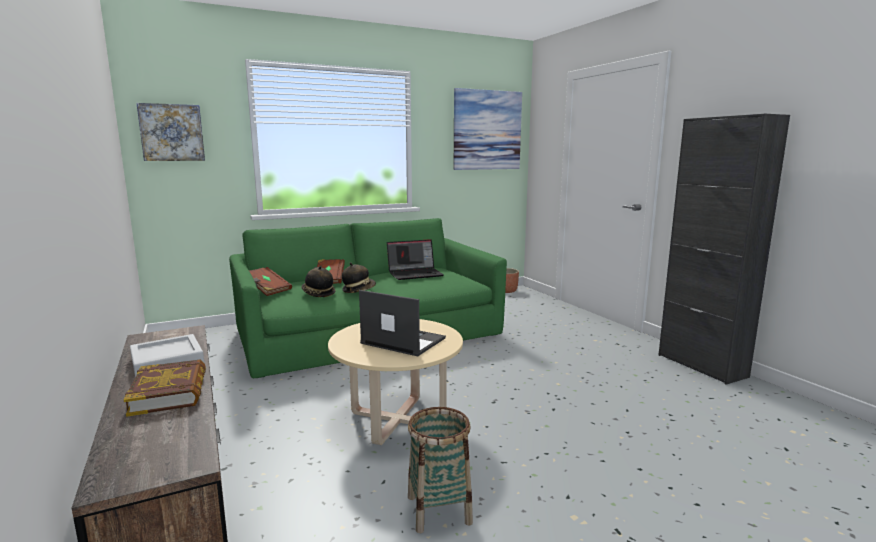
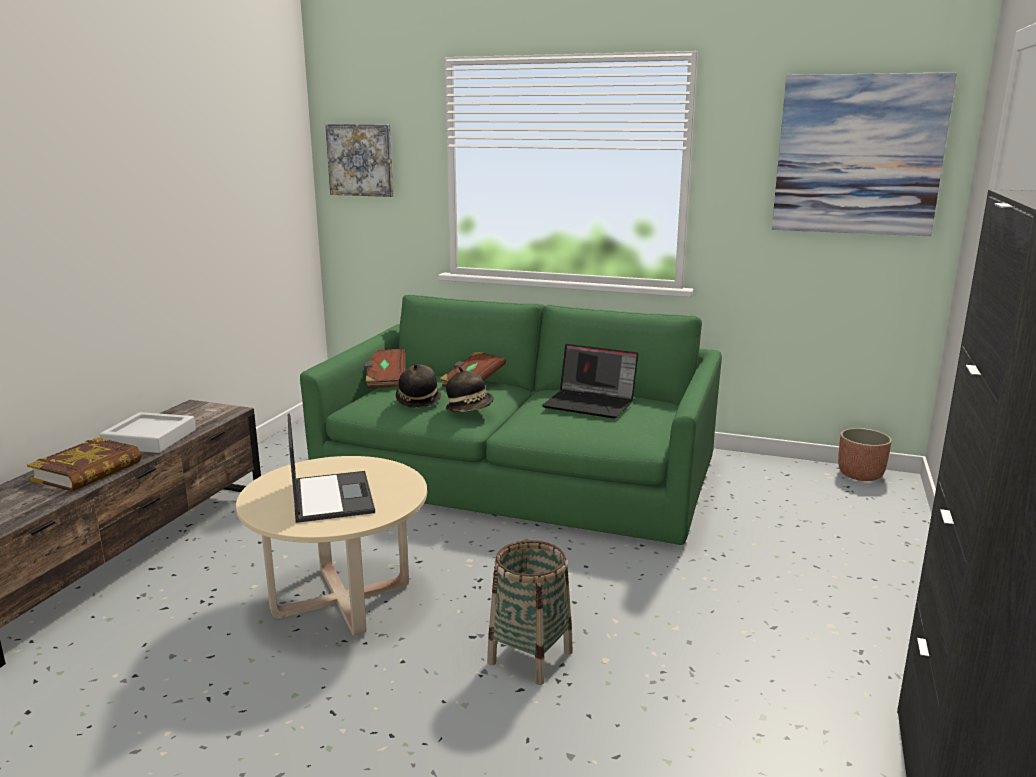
camera: 45 degrees right, 5 degrees up
(438, 509) = (191, 715): basket -> basket (530, 657)

